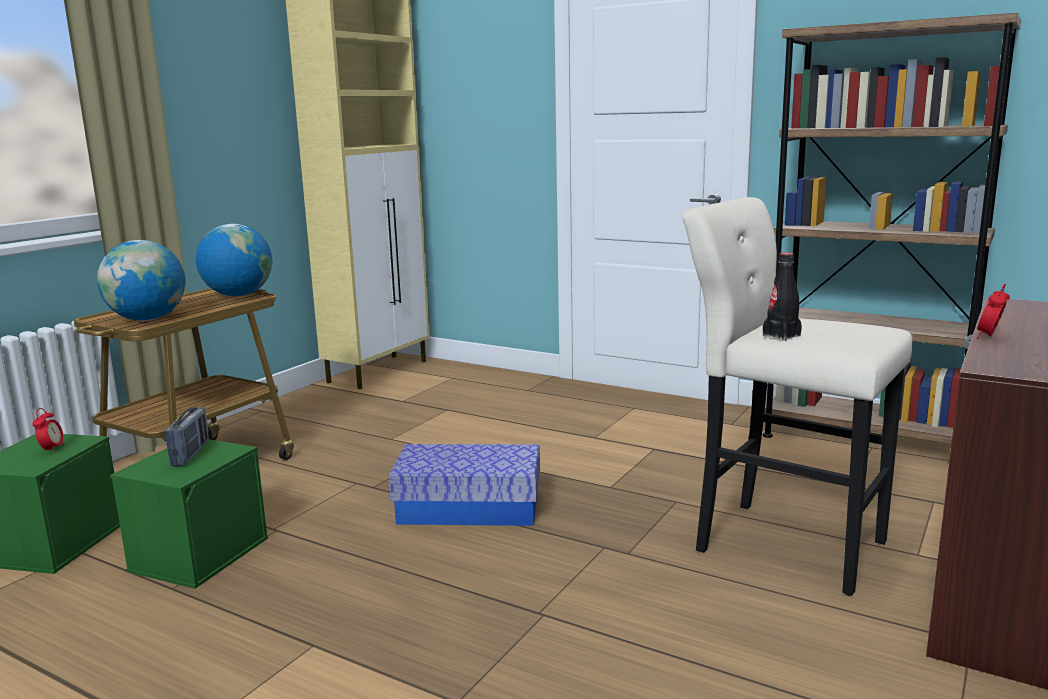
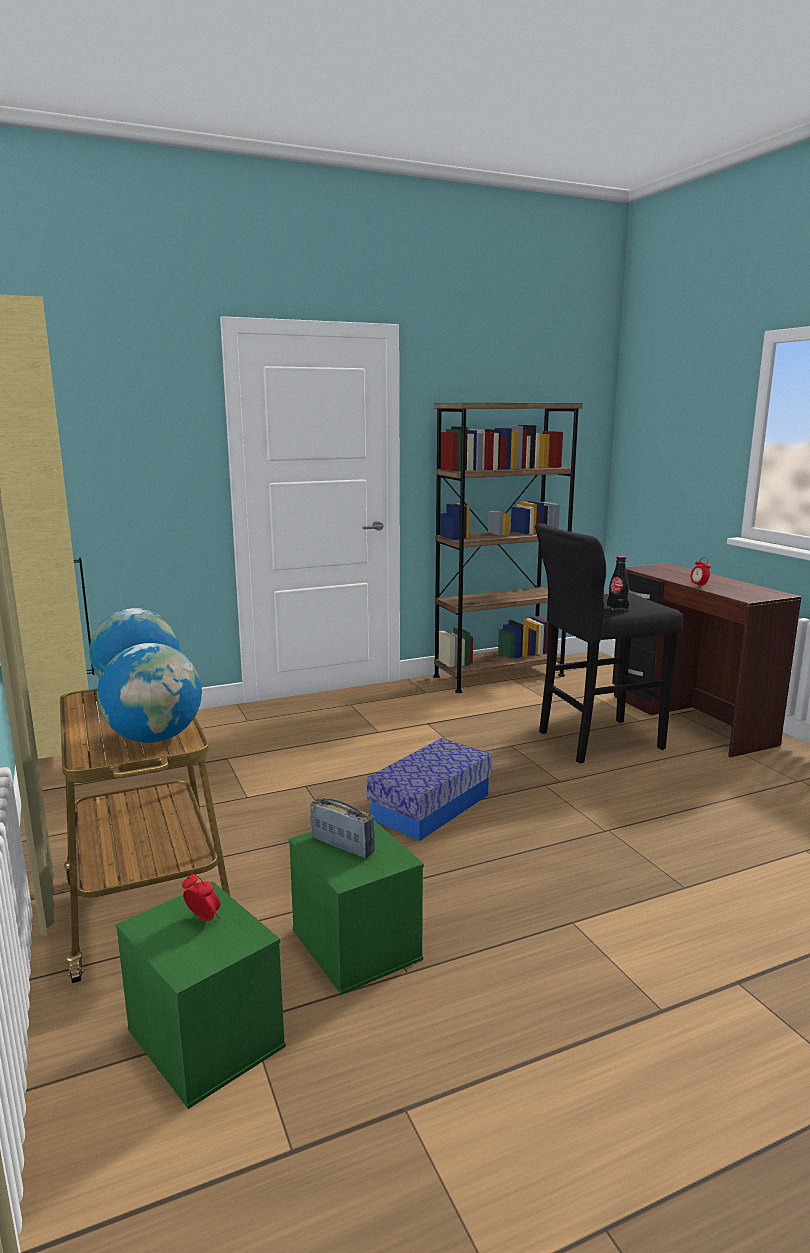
camera: 55 degrees left, 0 degrees up
(781, 543) = (594, 741): beige stool -> black stool

